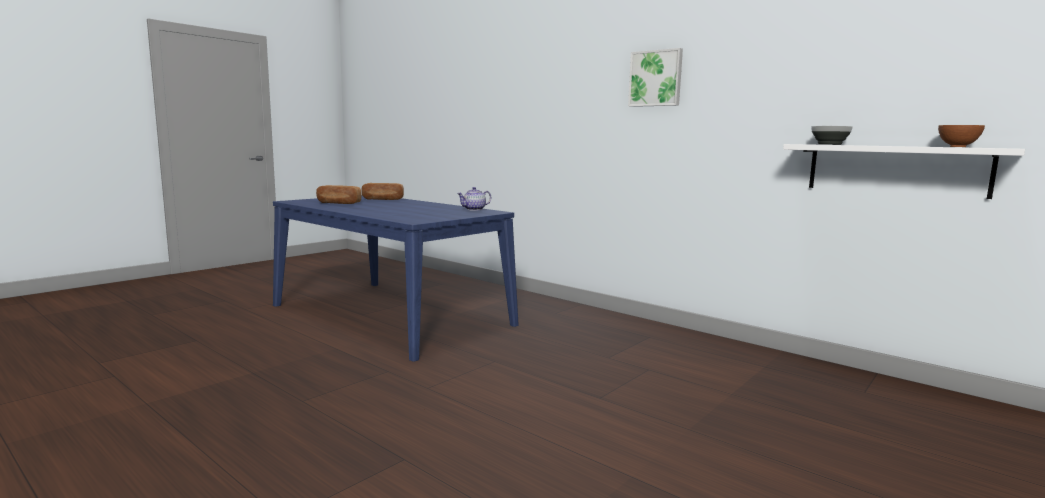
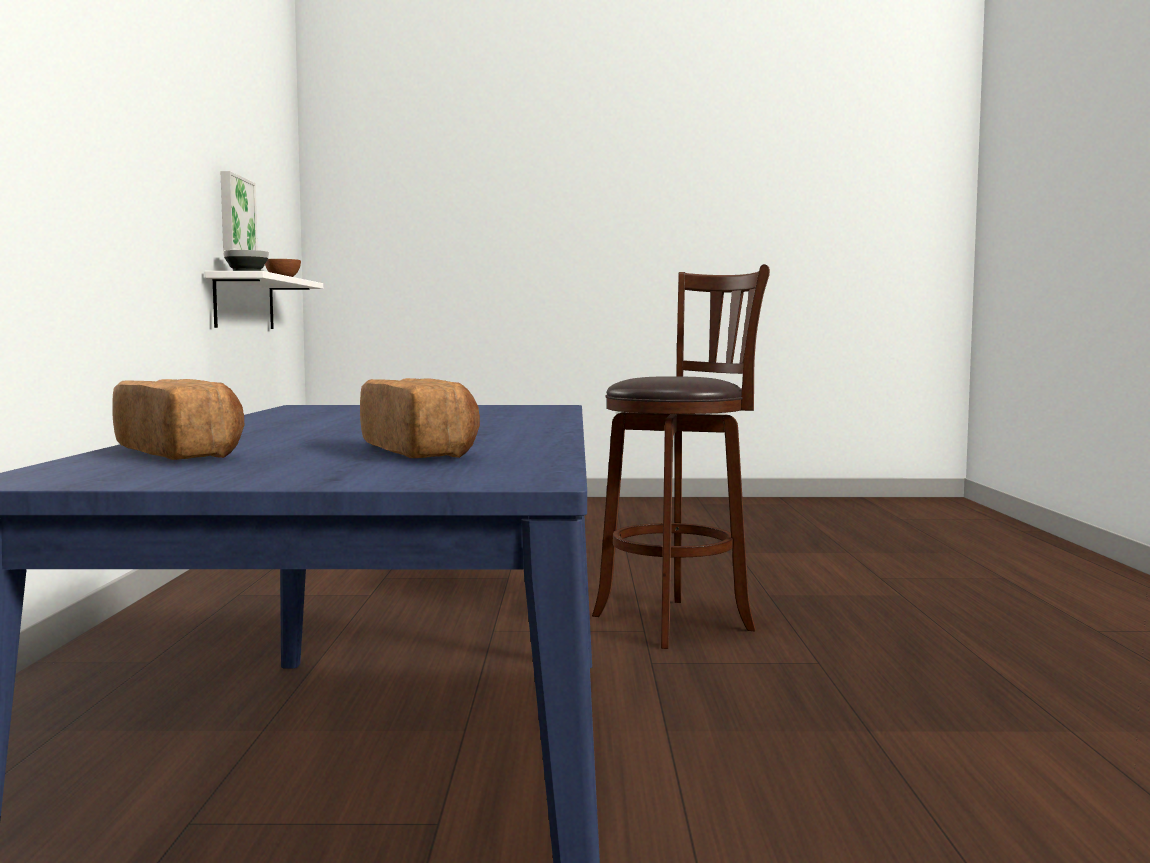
camera: 130 degrees left, 5 degrees down
(421, 402) = (679, 621): none -> brown stool
(474, 209) = (294, 411): teapot -> none
(656, 78) = (94, 127): picture -> picture (235, 215)

